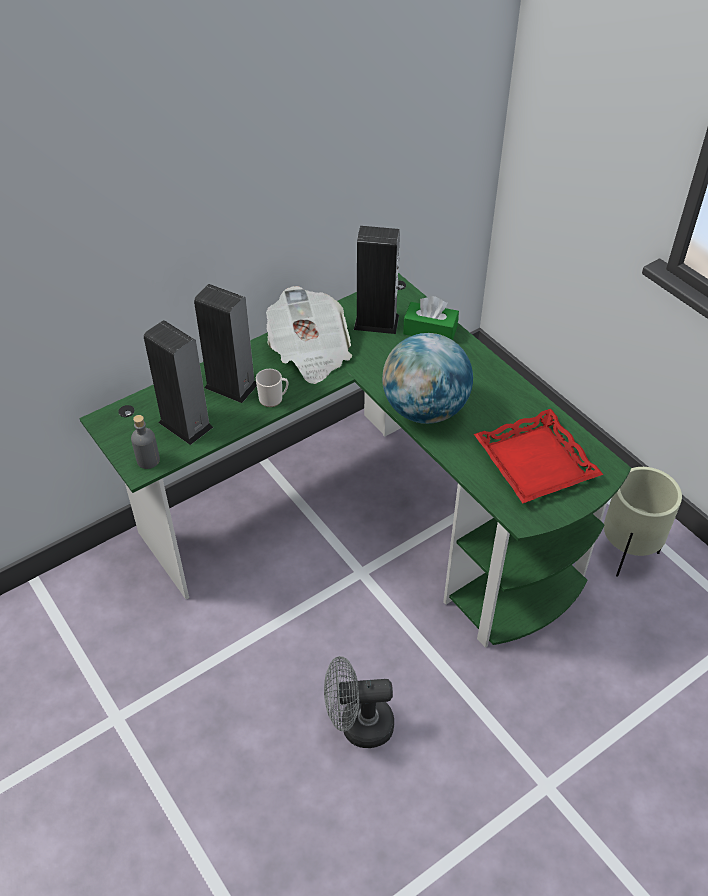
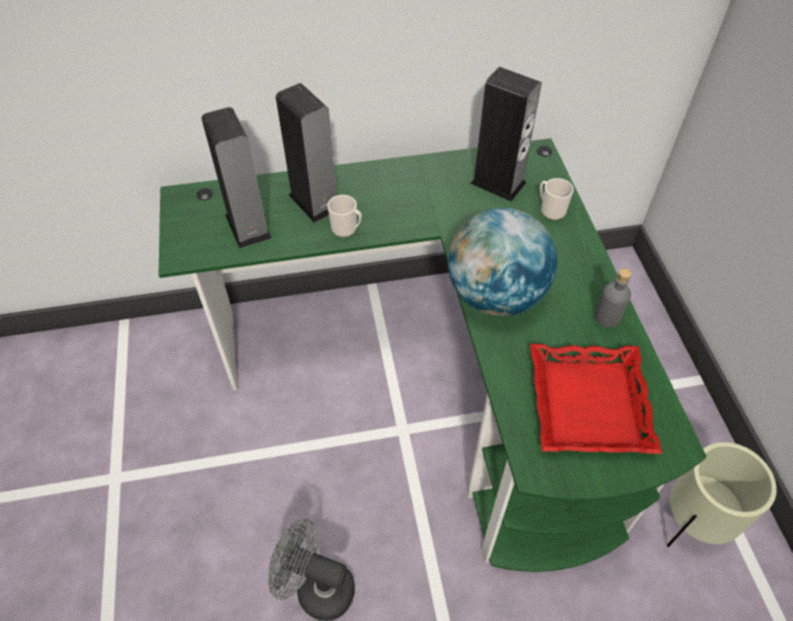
camera: 25 degrees right, 5 degrees up
(148, 460) = (192, 250): grey bottle -> grey bottle (607, 317)
(310, 353) = (411, 193): newspaper -> none
(430, 330) = (550, 209): green tissue box -> mug

